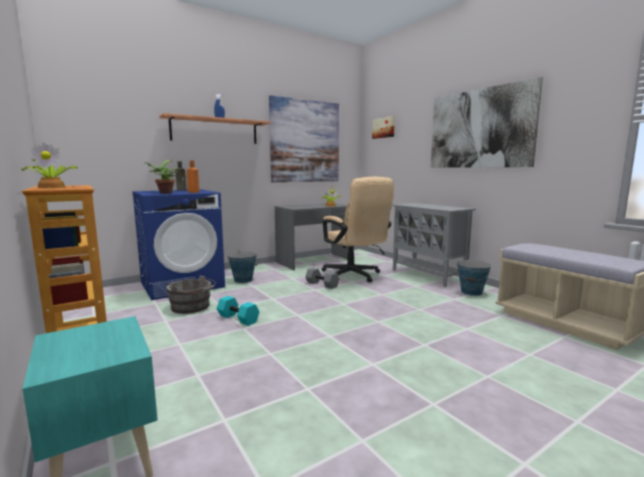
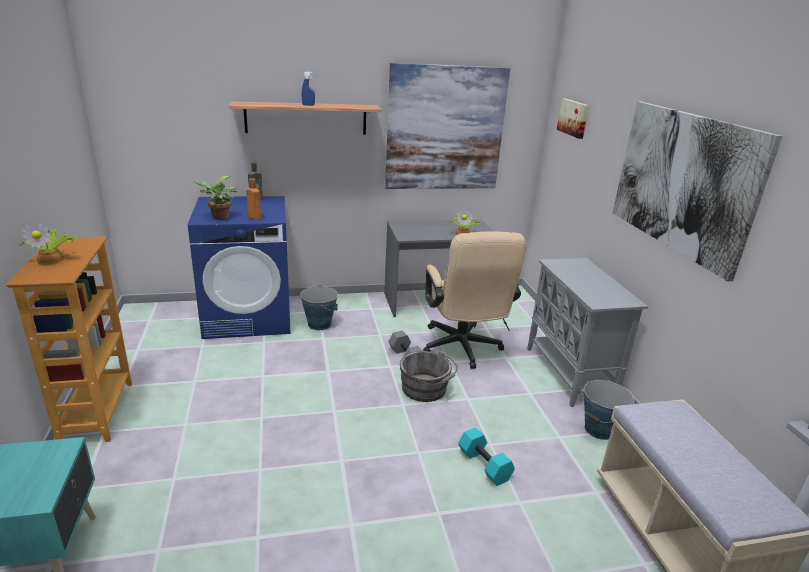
camera: 20 degrees right, 15 degrees up
(192, 307) = (234, 363): grey bucket -> grey bucket (426, 389)
(237, 319) = (265, 399): turquoise dumbbell -> turquoise dumbbell (483, 465)

